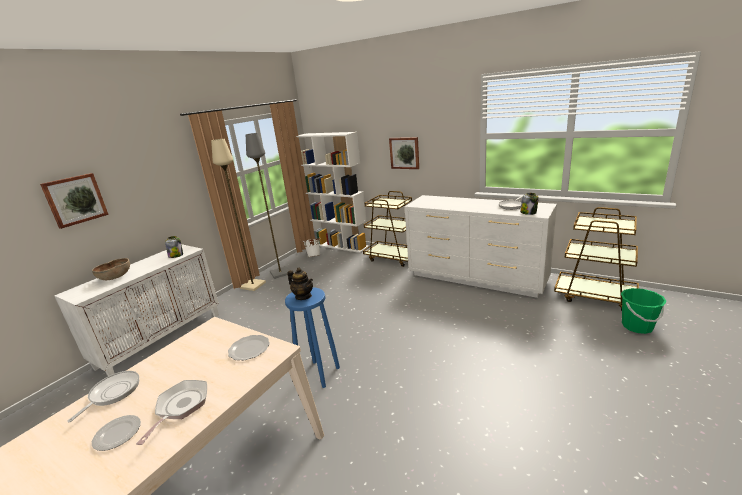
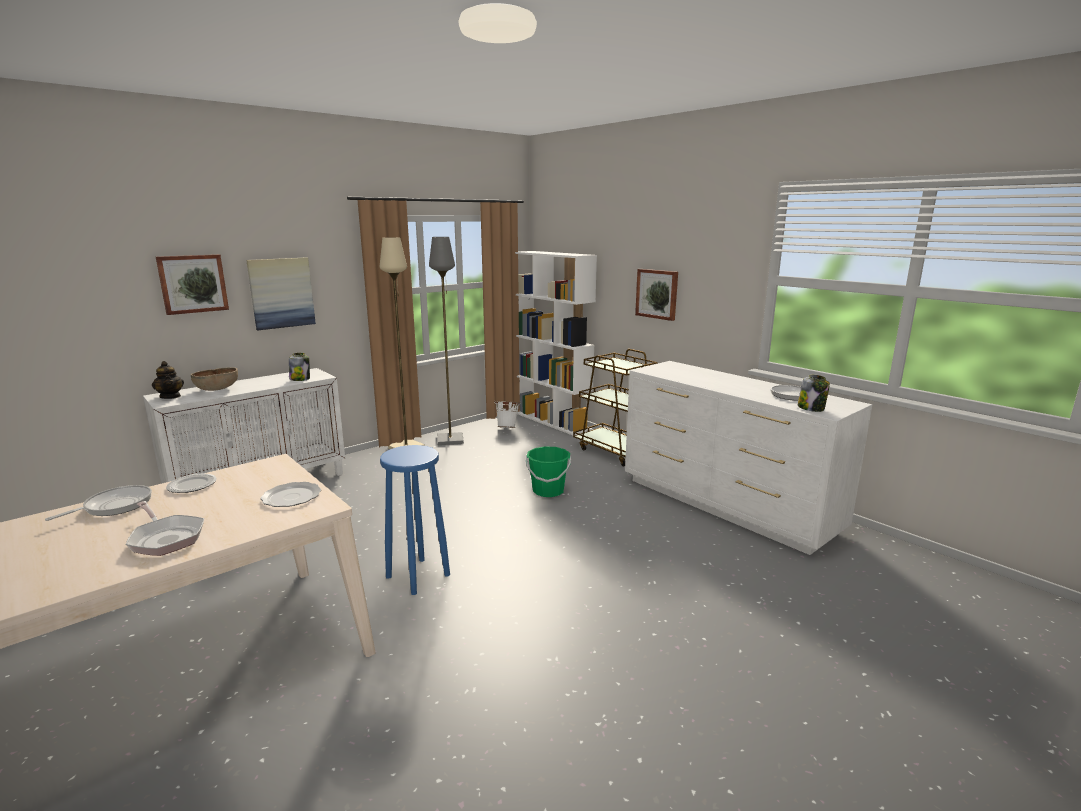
camera: 15 degrees right, 5 degrees down
(118, 434) = (83, 547): plate -> plate (192, 485)
(144, 194) = (281, 293): none -> picture
(180, 407) = (166, 538): frying pan -> frying pan turned 105 degrees clockwise
(303, 296) = (407, 454): teapot -> teapot (170, 396)
(595, 296) = (915, 576): brown cart -> none
(637, 326) = (966, 641): green bucket -> green bucket (548, 491)

